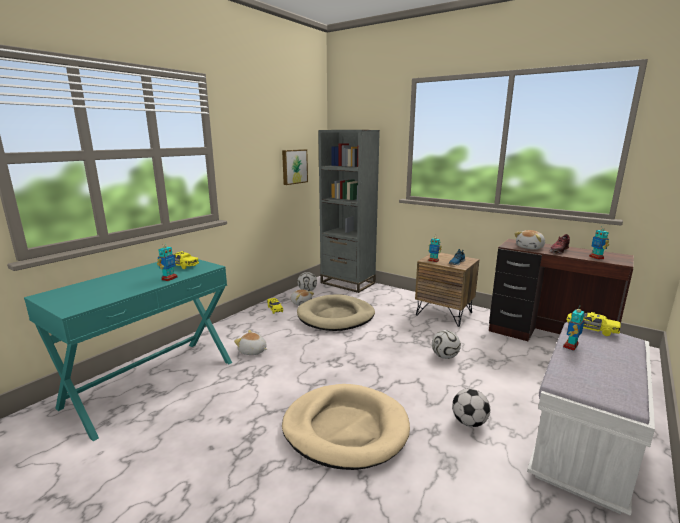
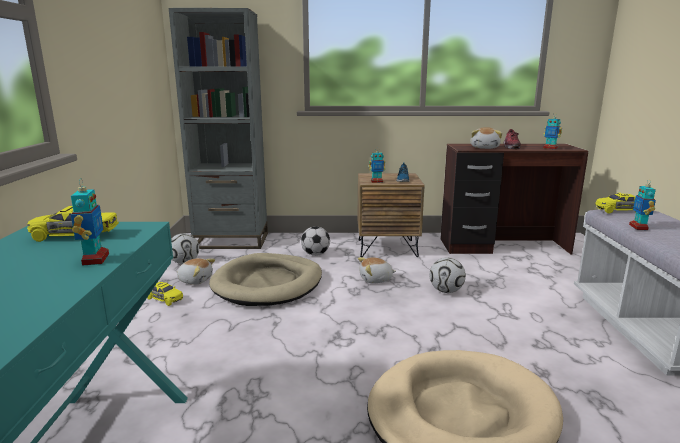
camera: 35 degrees left, 0 degrees up
(252, 351) = (203, 369): plush toy -> plush toy (376, 280)
(294, 166) = (137, 66): picture -> none
(469, 422) = (555, 348): football -> football (315, 254)

